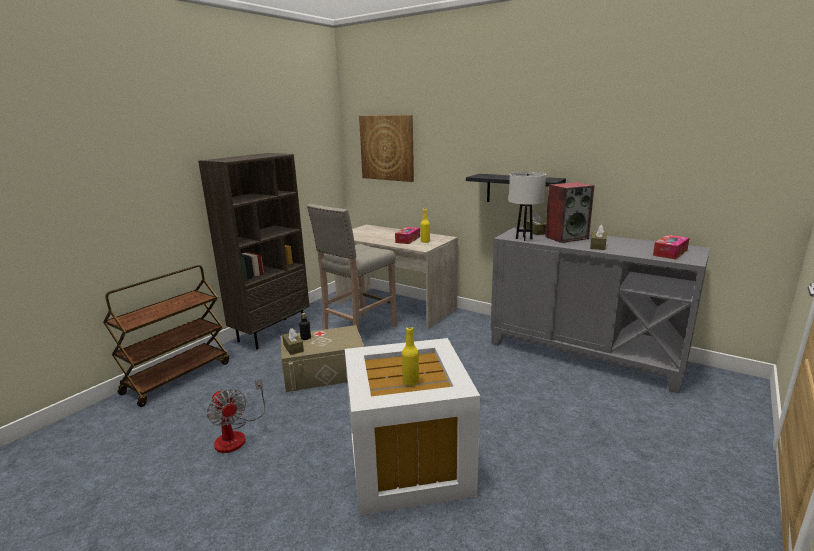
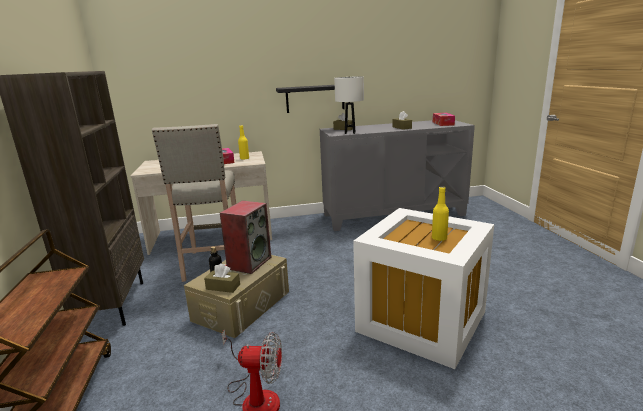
camera: 45 degrees left, 0 degrees up
(387, 148) = (164, 71): picture -> none
(566, 237) = (372, 128): speaker -> speaker (249, 262)

